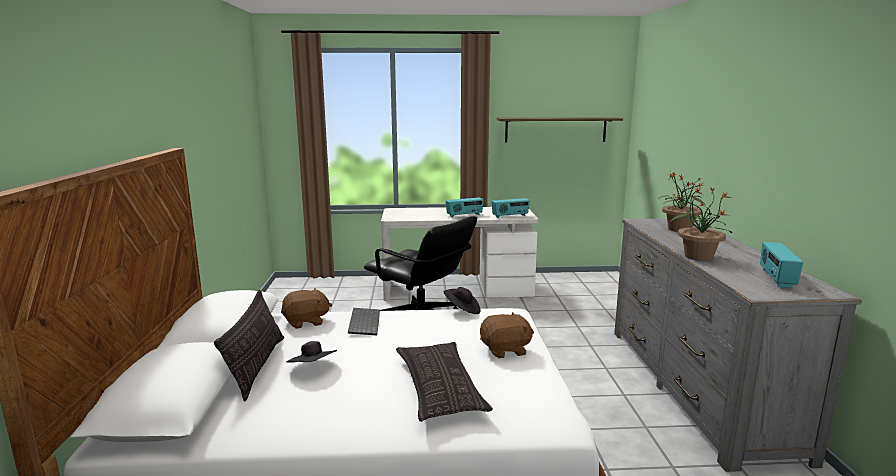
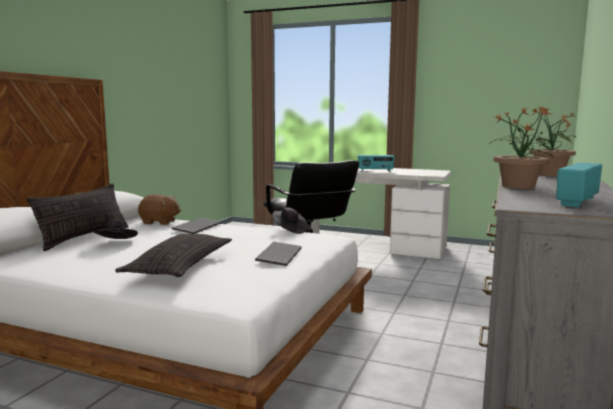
camera: 25 degrees right, 5 degrees down
(505, 350) = (278, 255): brown plush toy -> keyboard
(510, 216) = (418, 174): radio -> none
(555, 129) = (489, 93): shelf -> none

